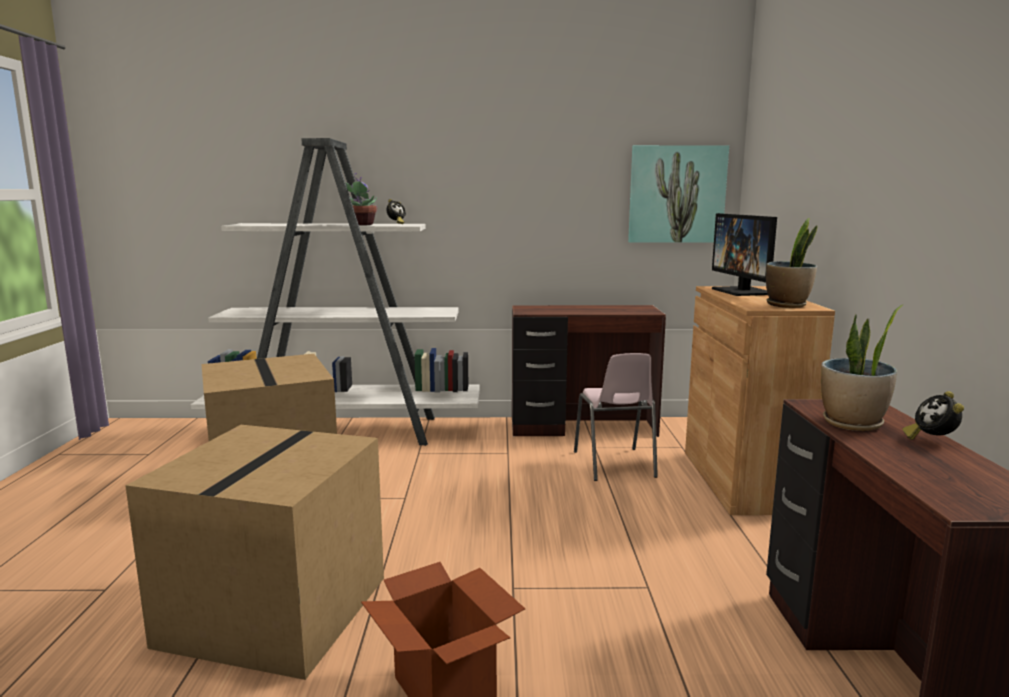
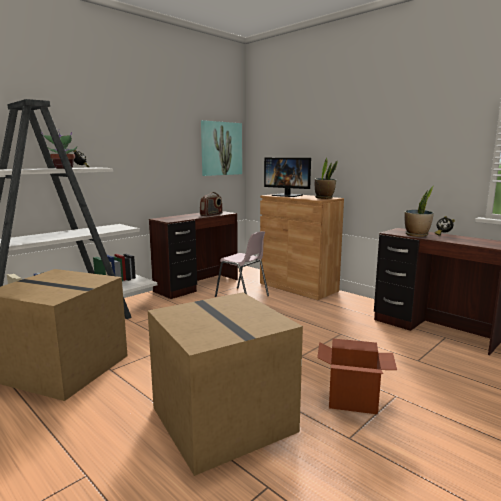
camera: 45 degrees left, 0 degrees up
(612, 312) = (211, 215): none -> radio

